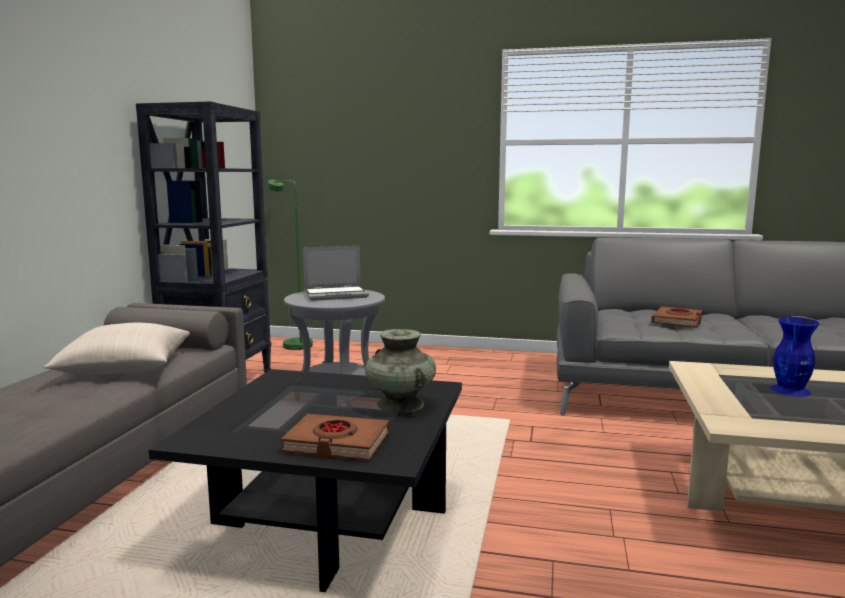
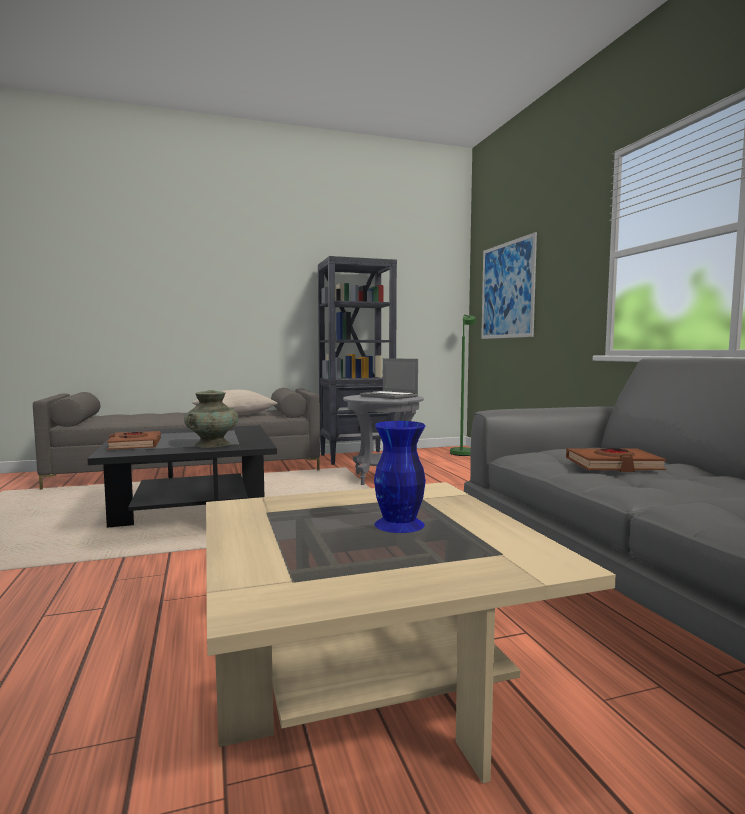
camera: 60 degrees right, 5 degrees down
(342, 156) = (507, 290): none -> picture

